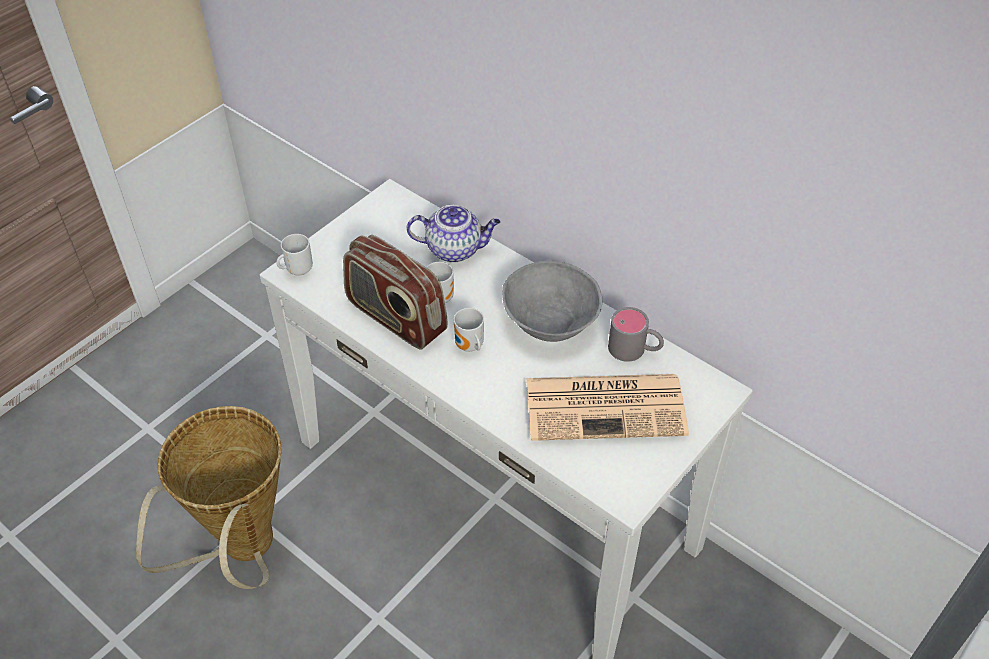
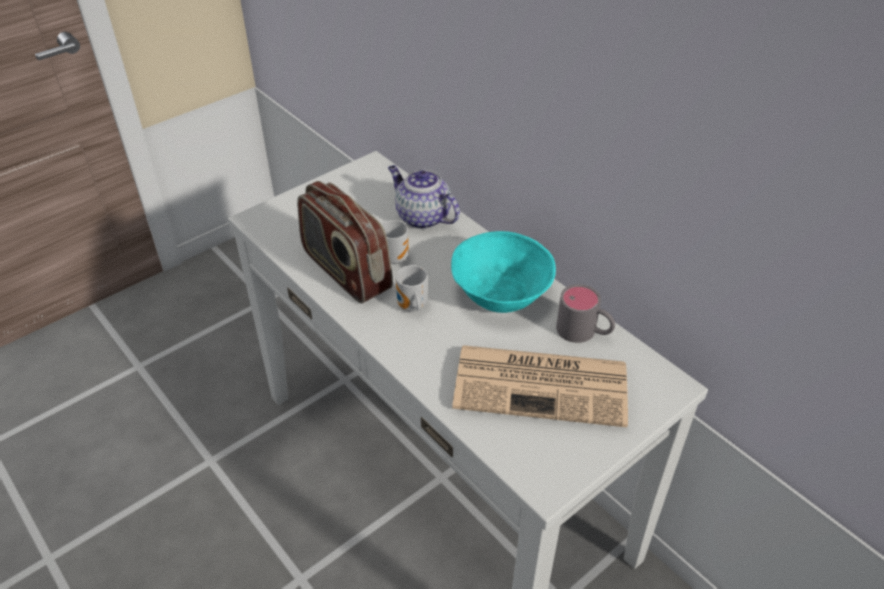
camera: 10 degrees right, 5 degrees down
(243, 552) = (190, 493): basket -> none
(297, 270) = (264, 218): mug -> none
(455, 249) = (422, 217): teapot -> teapot turned 150 degrees counterclockwise
(549, 323) = (499, 295): grey bowl -> turquoise bowl

